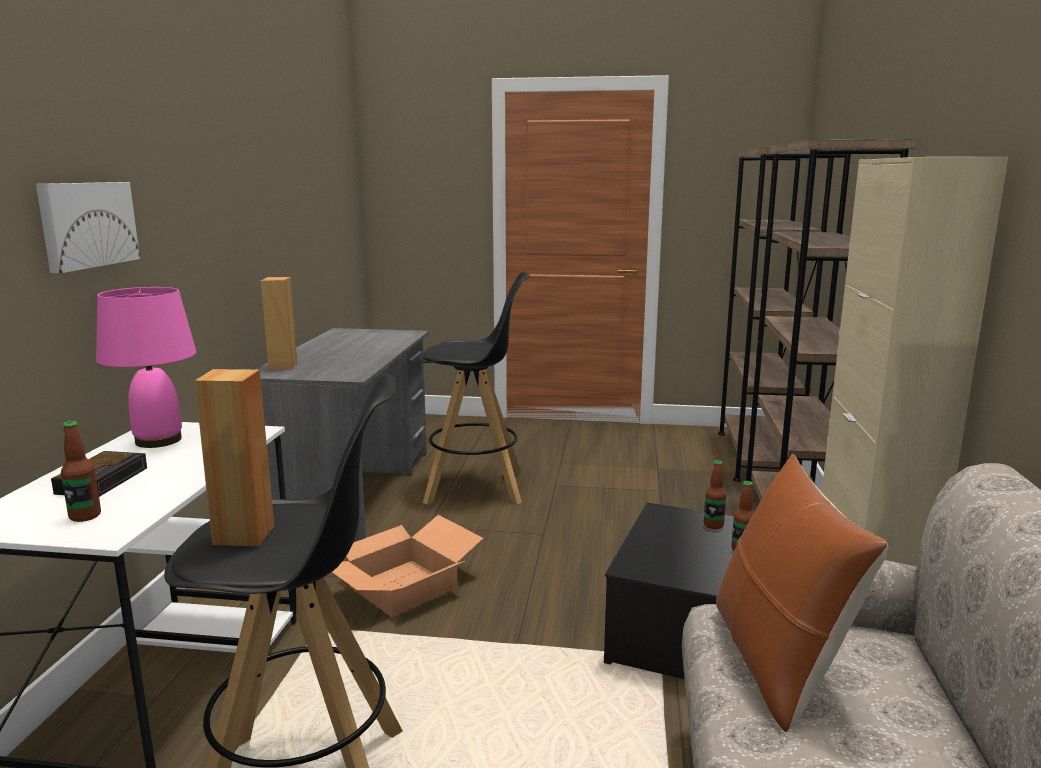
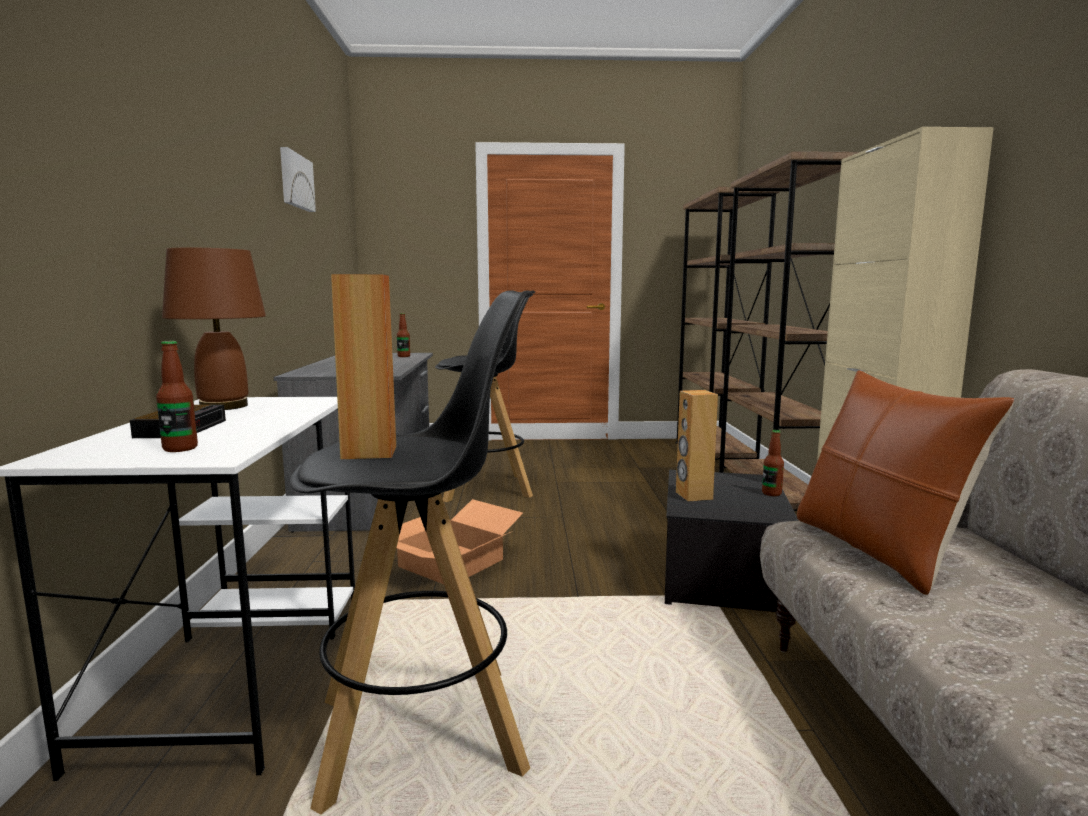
camera: 10 degrees left, 5 degrees down
(86, 224) = (149, 186): picture -> picture (295, 181)
(159, 440) = (225, 406): pink table lamp -> brown table lamp
(282, 366) = (312, 370): brown speaker -> brown speaker (693, 496)
(713, 525) = (736, 480): bottle -> bottle (404, 356)

